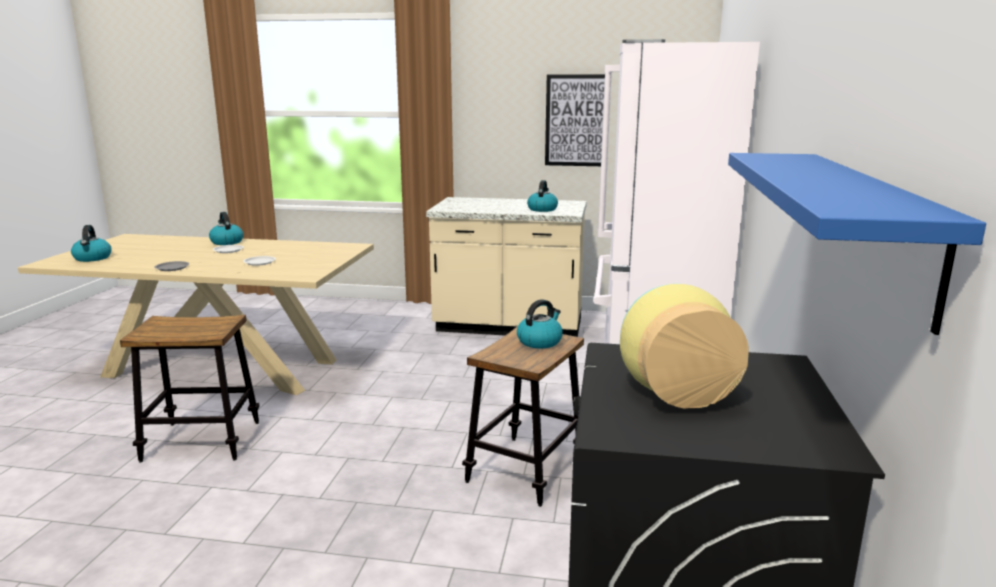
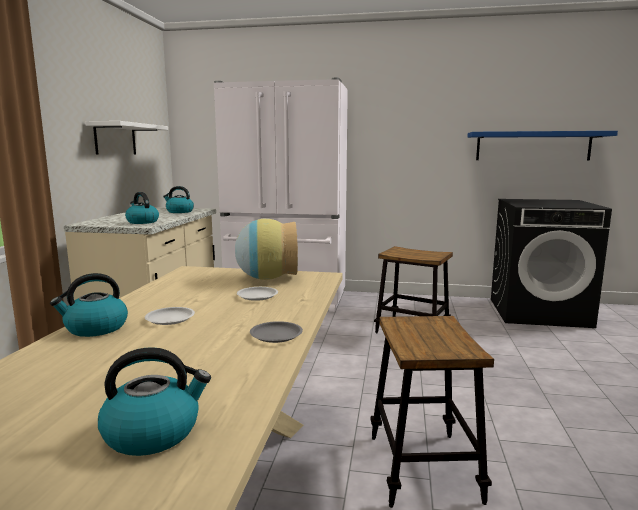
camera: 90 degrees left, 5 degrees down
(540, 341) = (404, 251): kettle -> kettle (142, 222)
(577, 120) = (115, 139): picture -> white shelf
(673, 391) = (551, 204): vase -> vase (267, 278)

